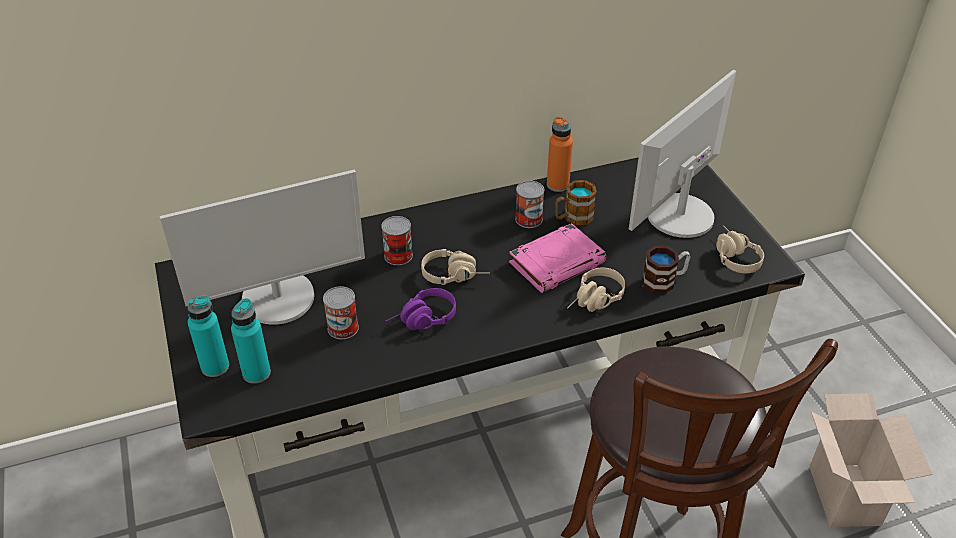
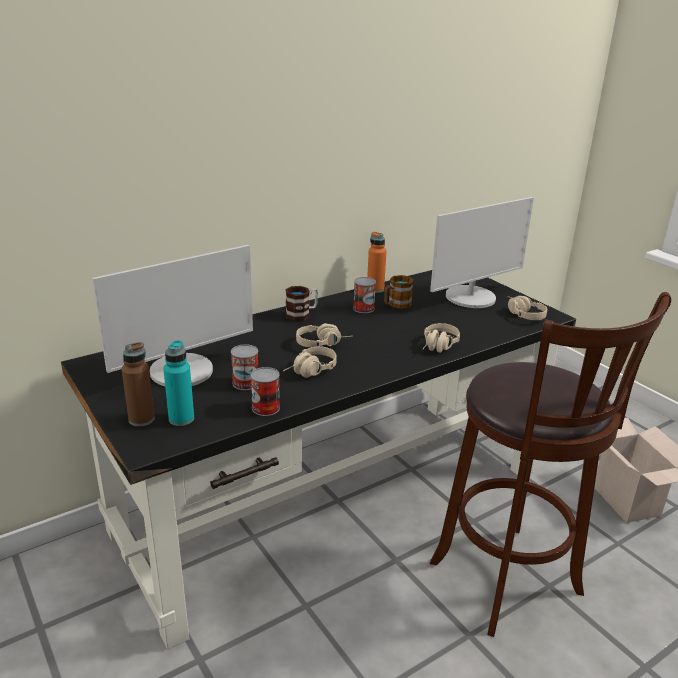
camera: 15 degrees left, 15 degrees down
(215, 366) = (141, 419): turquoise bottle -> brown bottle
(398, 255) = (272, 337): can -> can (265, 408)
(422, 321) = (310, 372): purple headphones -> beige headphones
(557, 262) = (398, 329): pink book -> none
(664, 281) = (482, 331): mug -> mug (302, 314)
(678, 216) = (471, 297): monitor -> monitor turned 150 degrees counterclockwise

